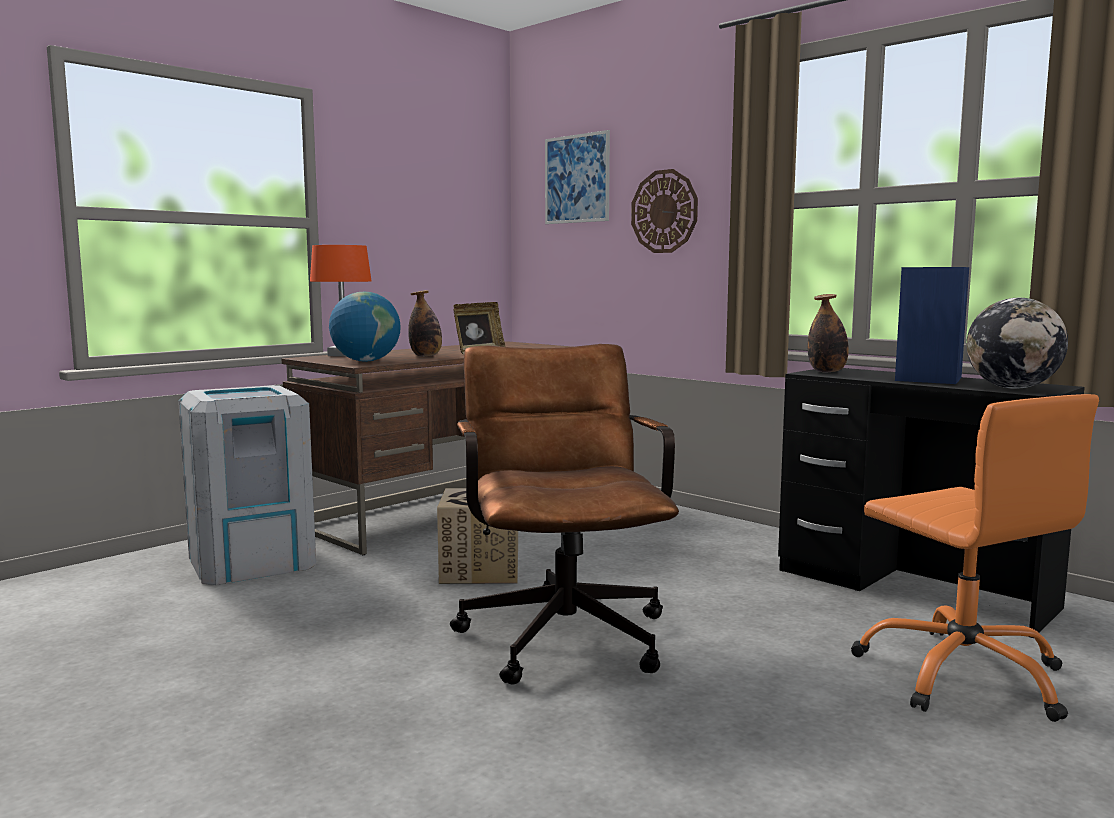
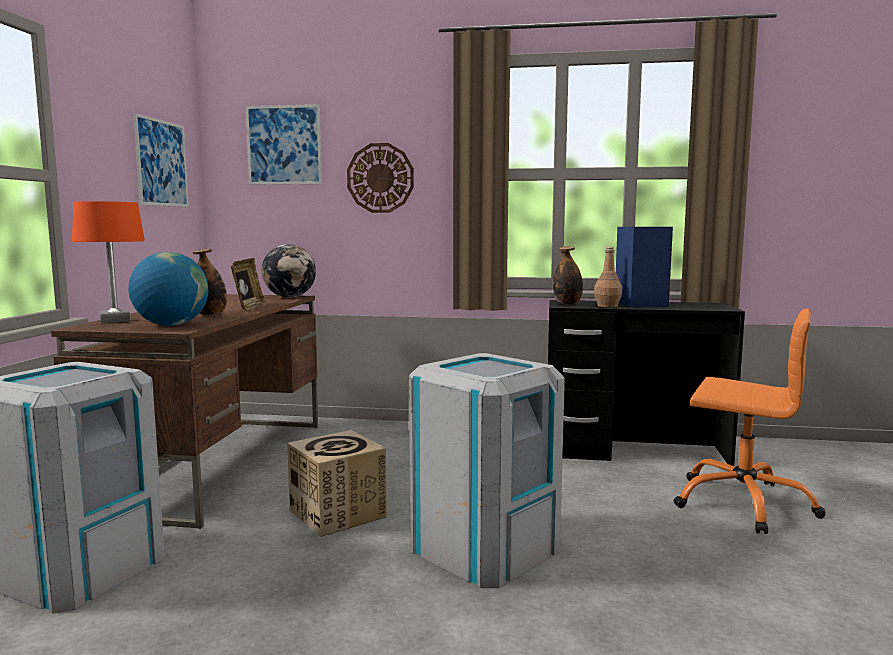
camera: 35 degrees left, 0 degrees up
(449, 205) = (161, 163): none -> picture
(562, 630) = (484, 547): brown office chair -> grey trash can
(869, 377) = (607, 306): none -> brown bottle
(1012, 388) = (704, 307): globe -> globe (290, 297)

